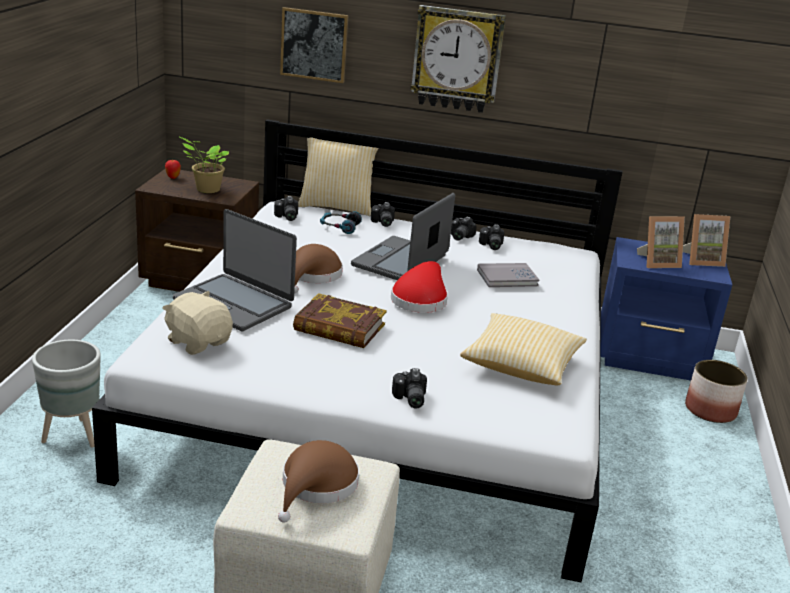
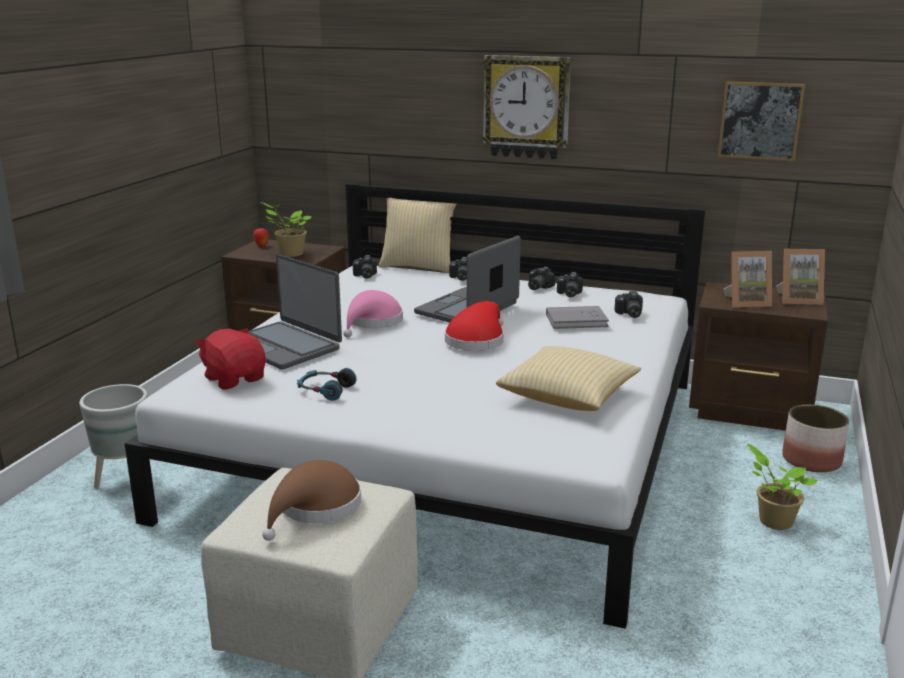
camera: 10 degrees right, 5 degrees down
(198, 342) = (235, 379): beige plush toy -> red plush toy
(313, 275) = (372, 322): brown hat -> pink hat
(314, 45) = (388, 105): picture -> picture (760, 121)
(339, 227) = (415, 282): headphones -> headphones (325, 390)
(339, 328) = (383, 366): book -> none
(409, 399) = (434, 426): camera -> camera (629, 314)
(650, 358) = (750, 411): blue nightstand -> brown nightstand
(687, 472) = (773, 521): none -> potted plant

